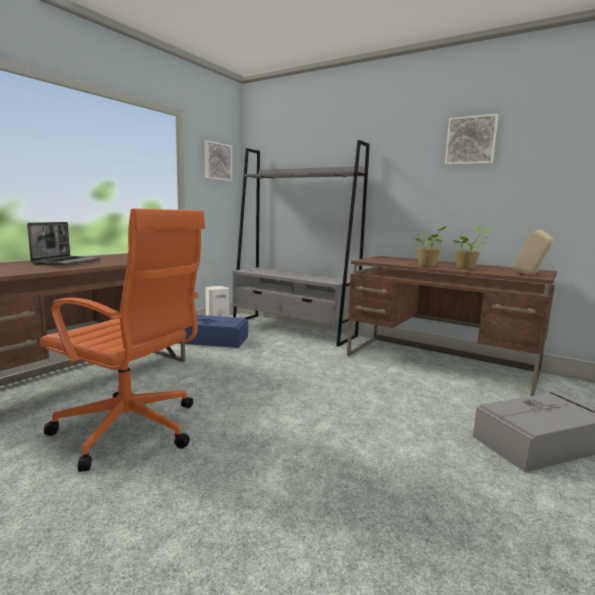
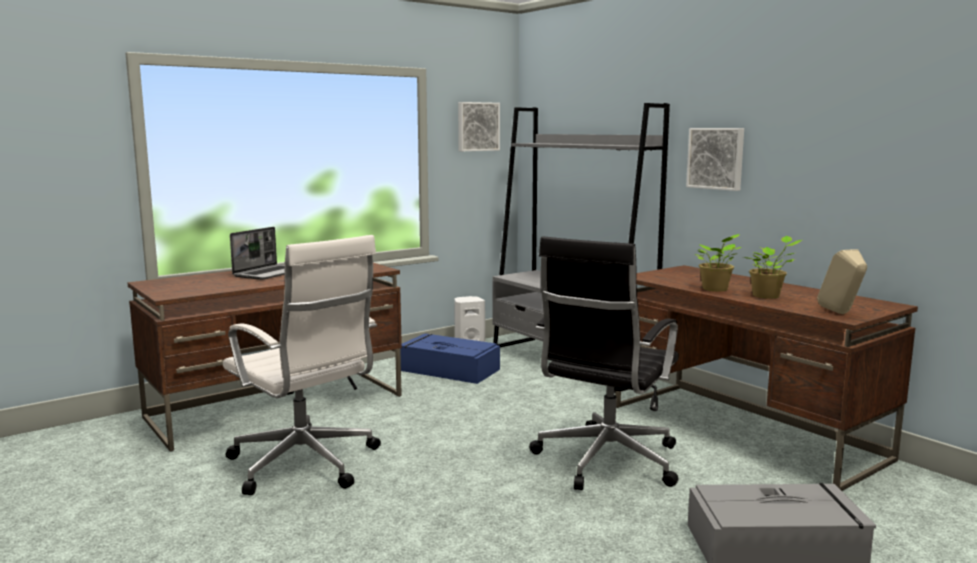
camera: 20 degrees right, 0 degrees up
(131, 430) = (305, 465): orange office chair -> white office chair
(374, 395) = (605, 462): none -> black office chair
(471, 140) = (800, 104): picture -> picture (716, 158)

